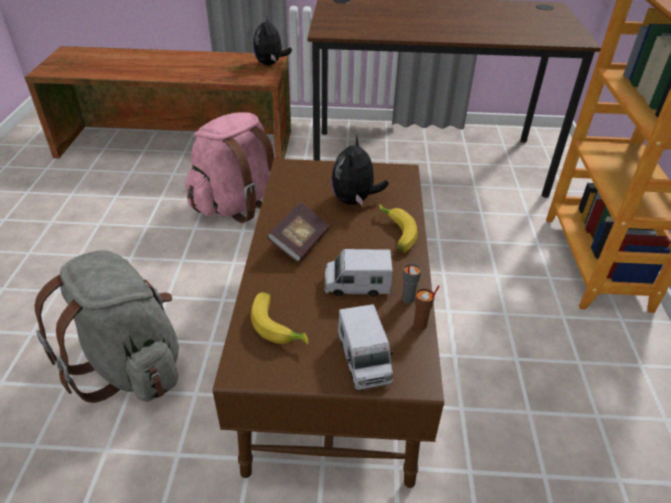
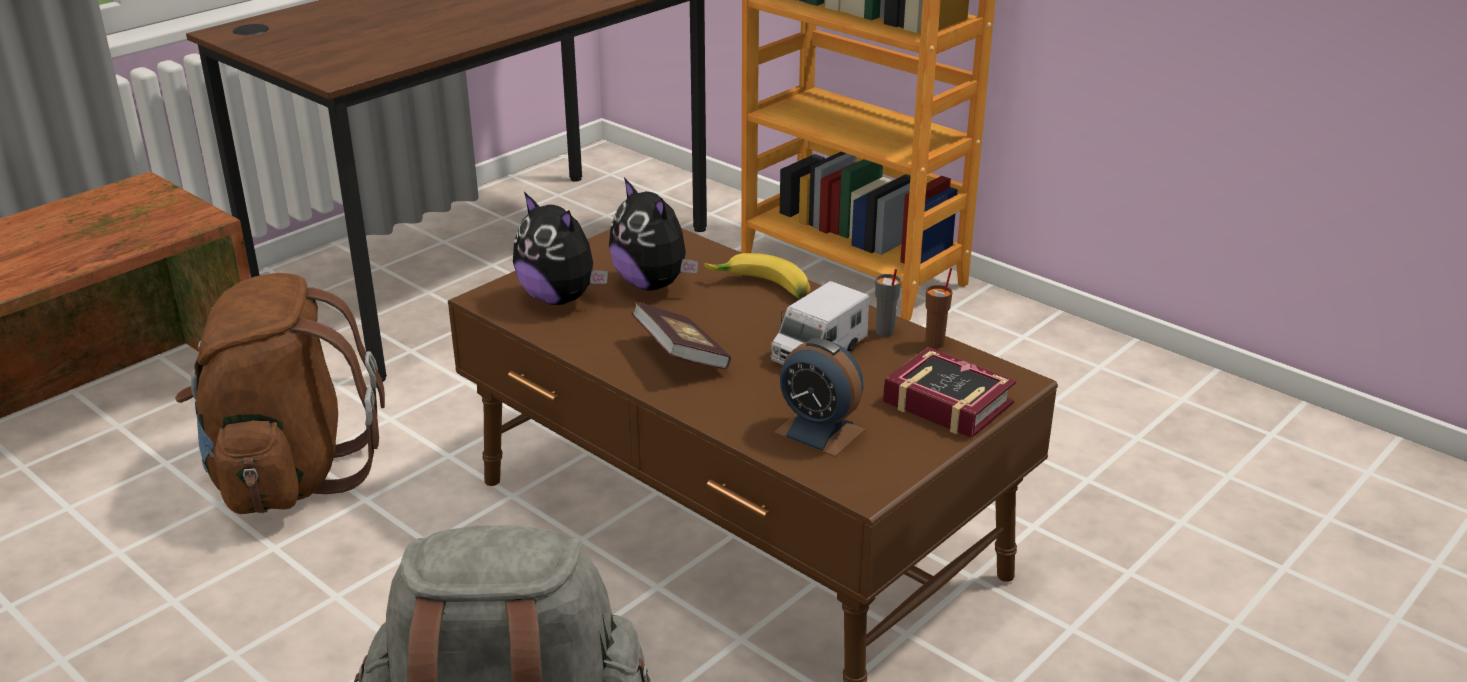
camera: 50 degrees left, 10 degrees down
(237, 204) = (288, 474): pink backpack -> brown backpack
(270, 64) = (154, 195): plush toy -> plush toy (560, 298)
(279, 325) = (819, 431): banana -> alarm clock
(363, 360) = (945, 400): toy truck -> book

